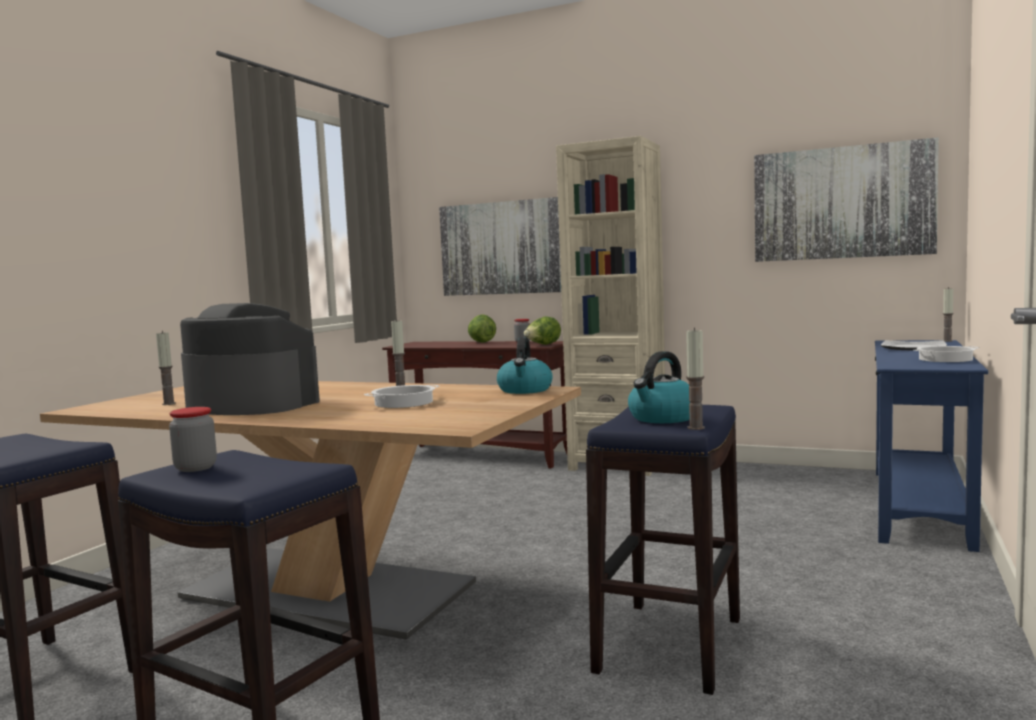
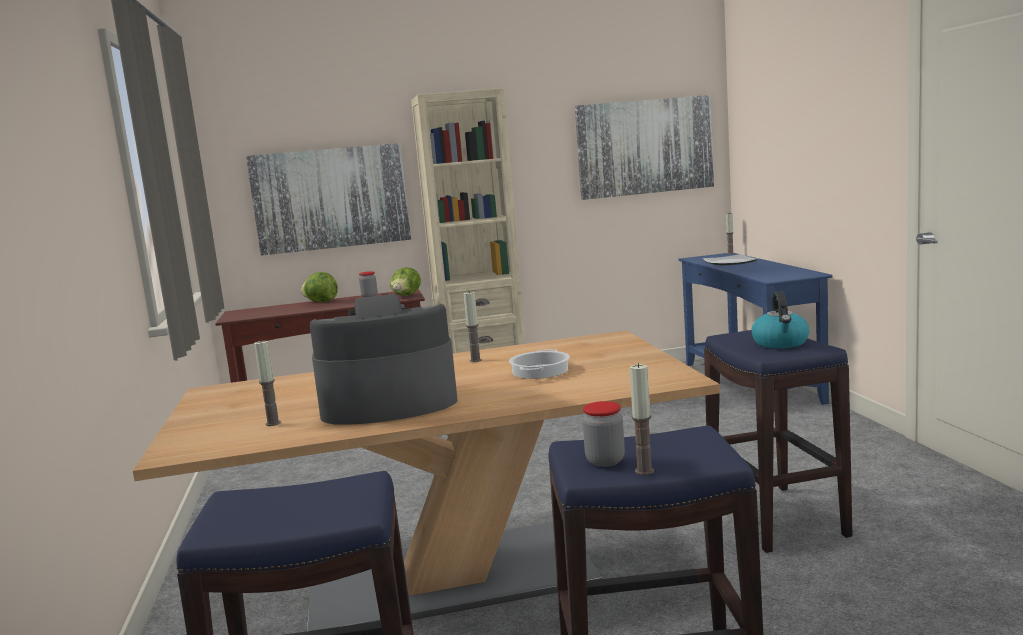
camera: 35 degrees left, 5 degrees up
(525, 390) = (597, 341): kettle -> none
(696, 428) = (827, 346): candle -> candle (644, 471)
(945, 359) = (782, 269): cooking pot -> none

